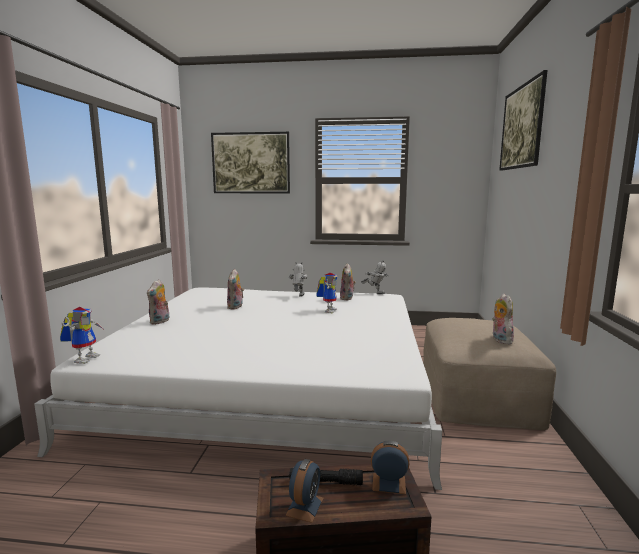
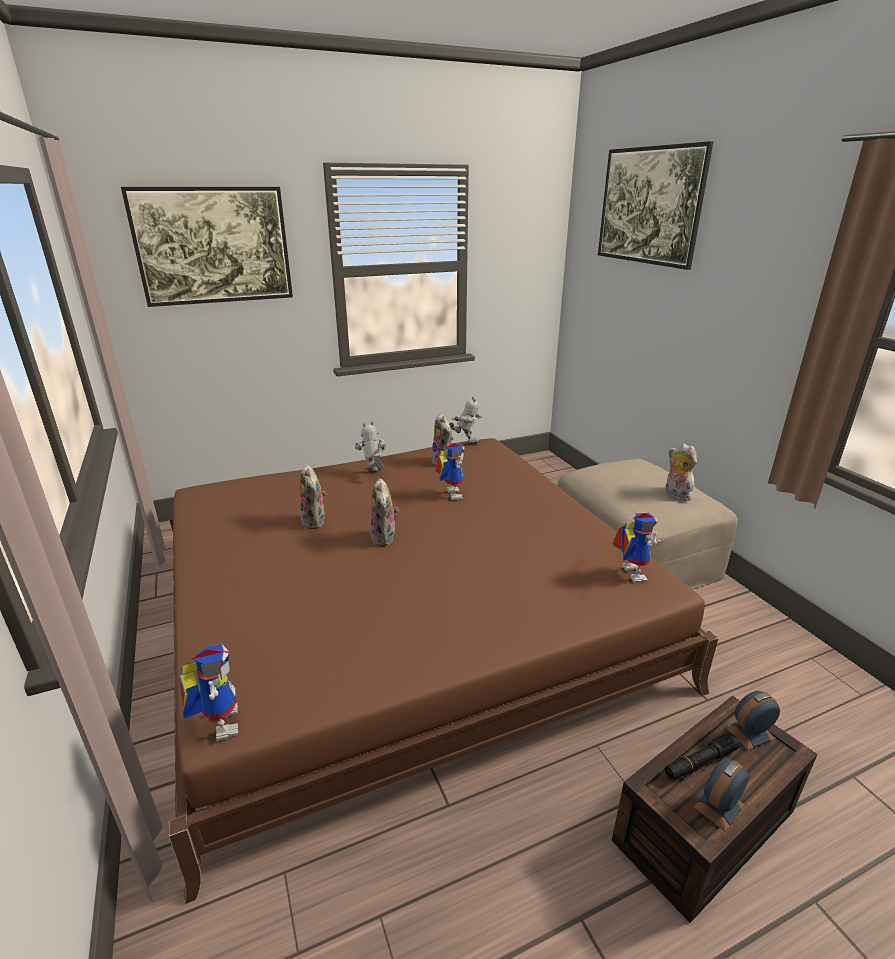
camera: 30 degrees left, 15 degrees up
(160, 322) = (233, 591): plush toy -> plush toy (385, 538)
(273, 383) = (403, 616): white bed -> brown bed
(305, 506) = (719, 806): alarm clock -> alarm clock turned 120 degrees counterclockwise
(388, 363) = (628, 572): none -> toy robot

